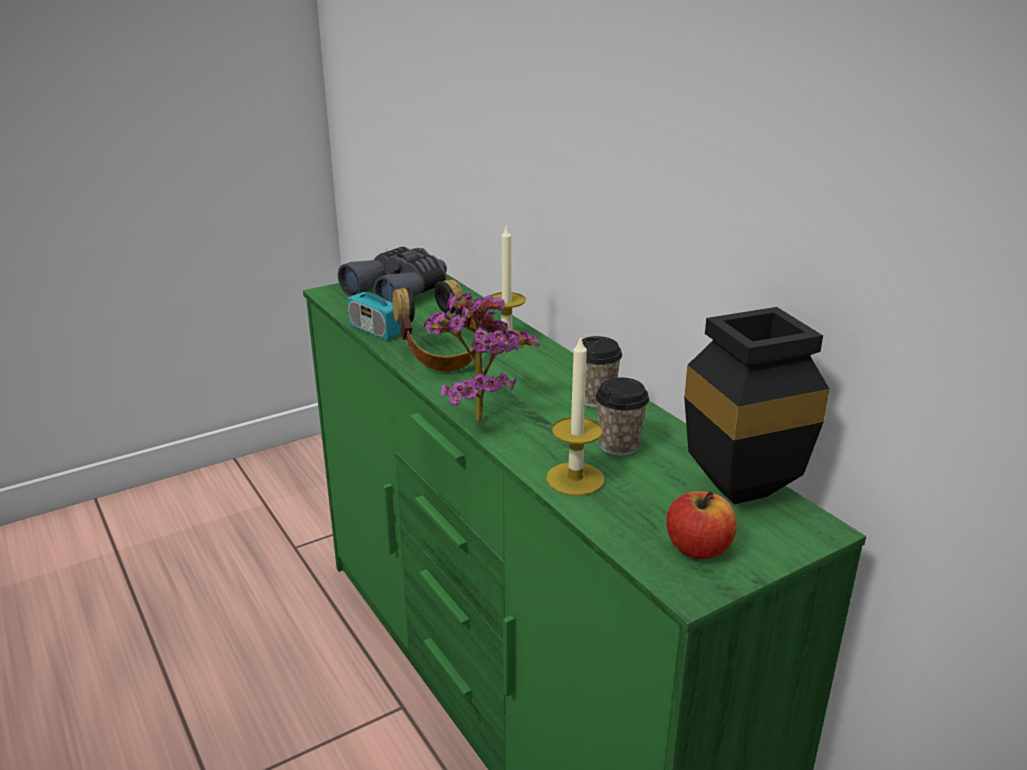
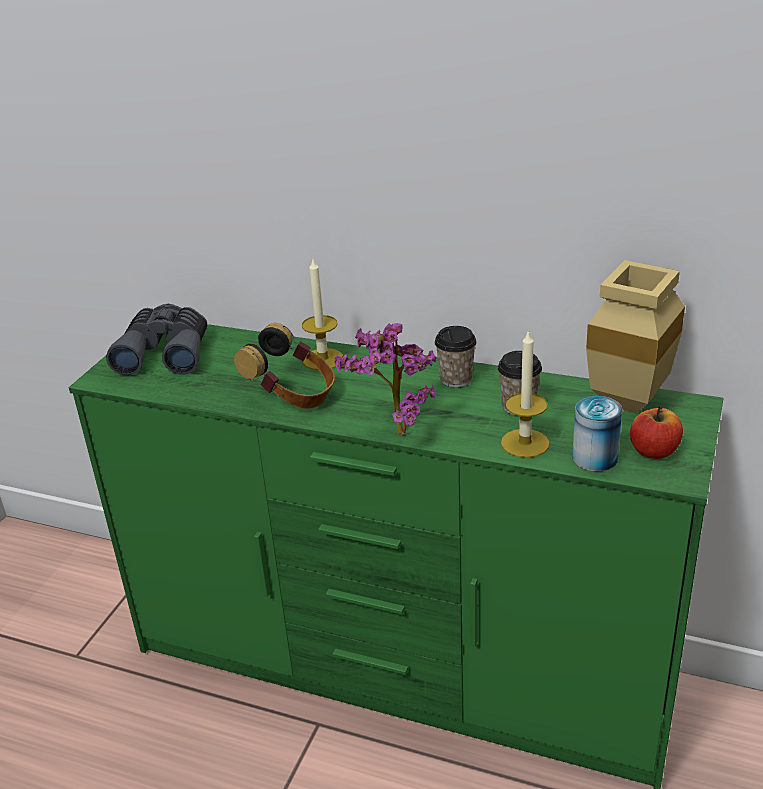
camera: 35 degrees left, 5 degrees up
(375, 330) = (202, 396): radio -> none
(624, 524) = (595, 457): none -> can
(738, 494) = (629, 405): black vase -> beige vase

